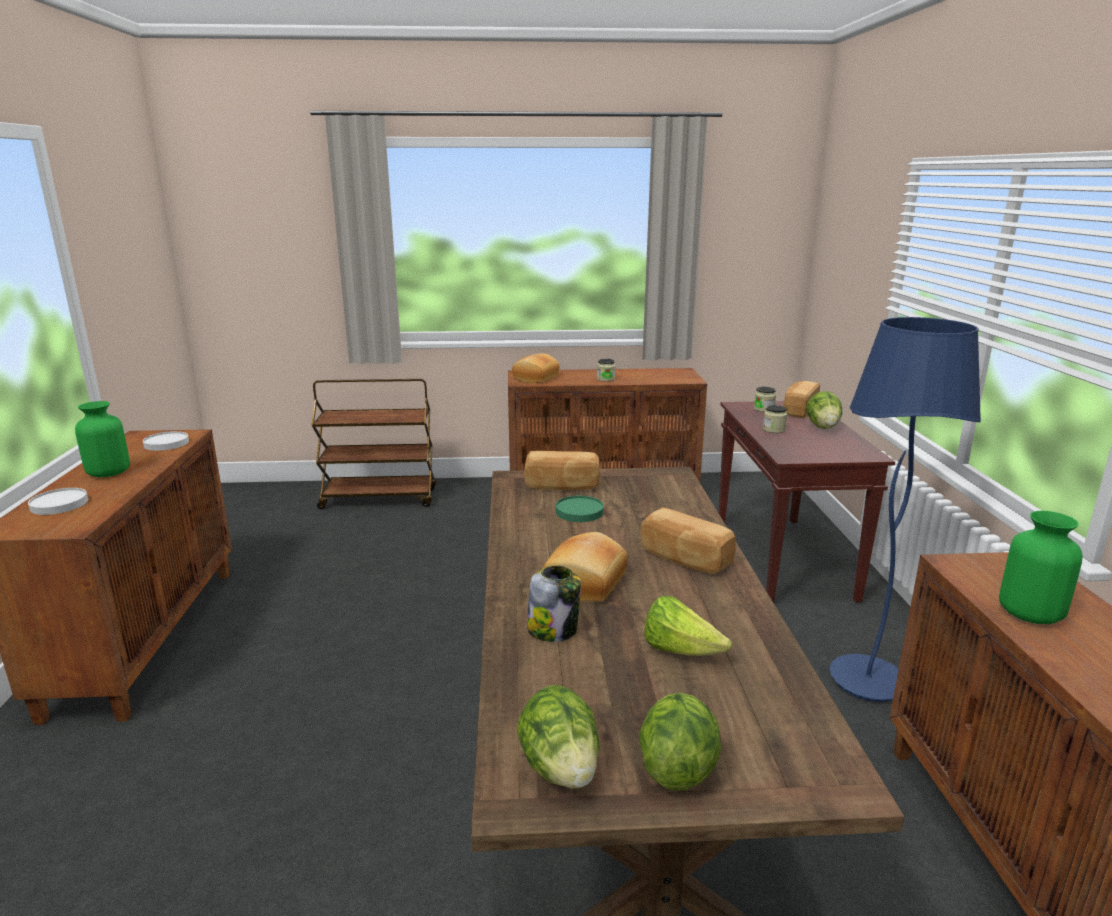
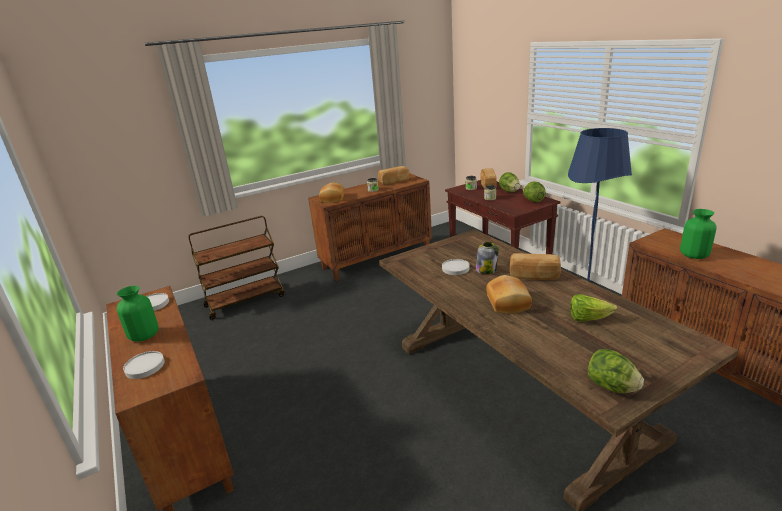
camera: 25 degrees left, 5 degrees up
(553, 630) = (525, 330): jar -> jar (486, 270)
(562, 486) = (428, 257): bread -> bread (394, 181)
(579, 511) = (455, 268): green plate -> white plate
(676, 767) = (650, 366): lettuce -> lettuce (533, 201)

